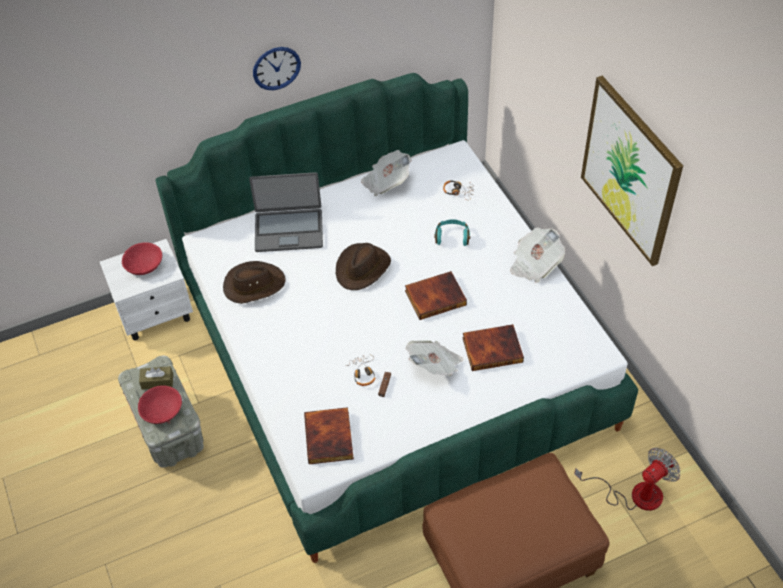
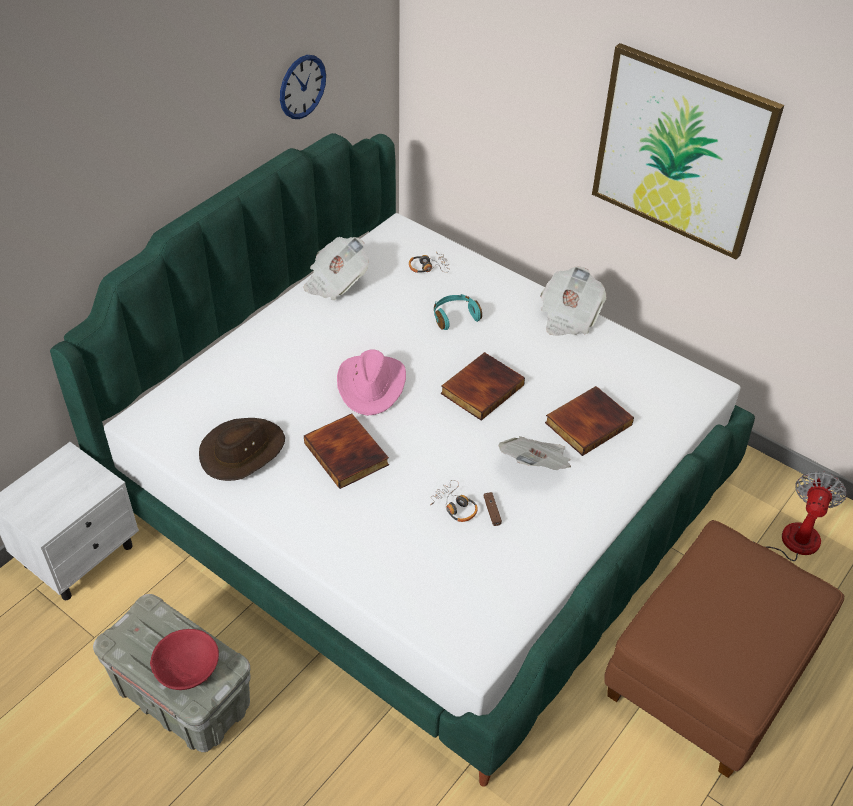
camera: 30 degrees left, 5 degrees down
(144, 265) = (57, 485): red bowl -> none
(157, 381) = (157, 631): brown tissue box -> none
(276, 68) = (181, 150): wall clock -> wall clock (302, 87)
(289, 230) = (247, 372): laptop -> none
(330, 438) = (467, 601): book -> book (348, 453)
(362, 268) = (371, 385): brown hat -> pink hat

